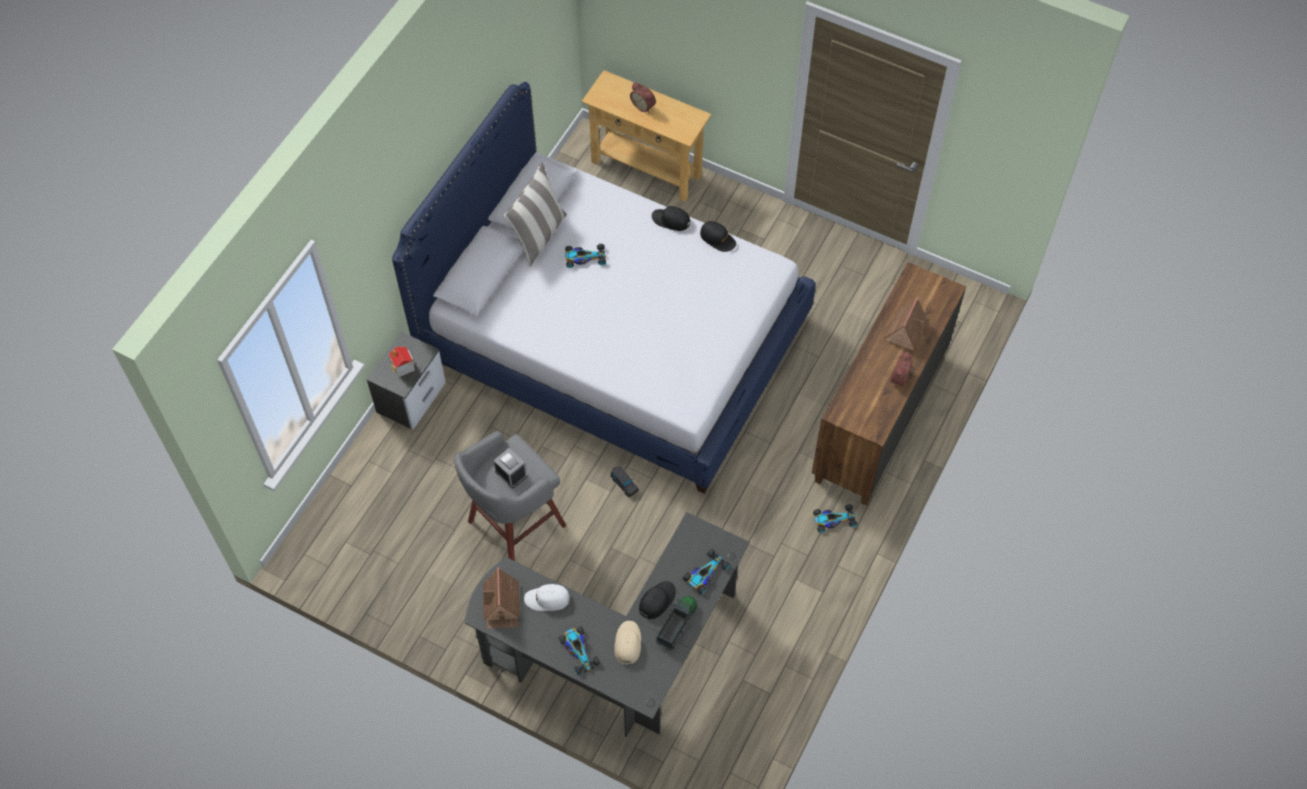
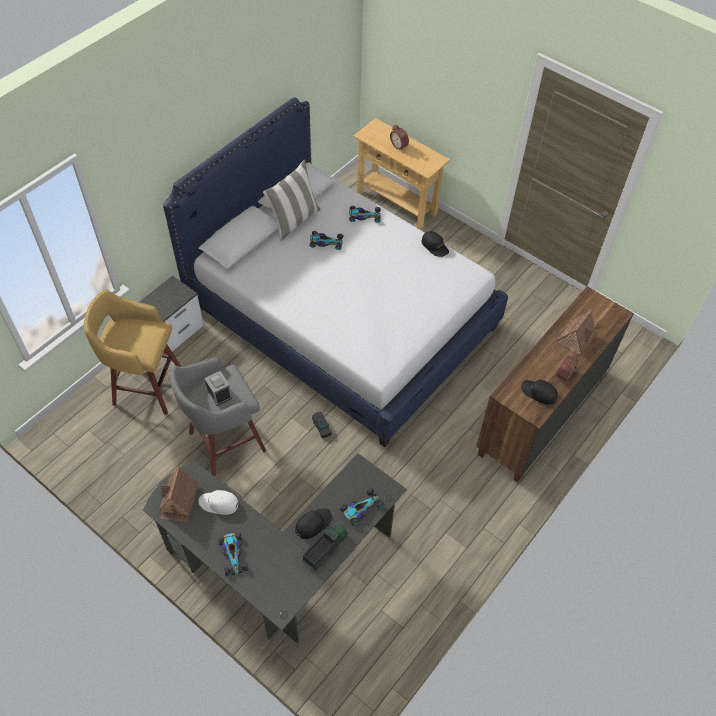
camera: 10 degrees right, 5 degrees down
(398, 474) = (146, 386): none -> yellow stool
(403, 367) = (165, 301): toy house -> none
(627, 643) = (277, 556): beige cap -> none
(671, 220) = (400, 227): black cap -> black cap (538, 393)
(833, 520) = (487, 489): toy car -> toy car (364, 216)

